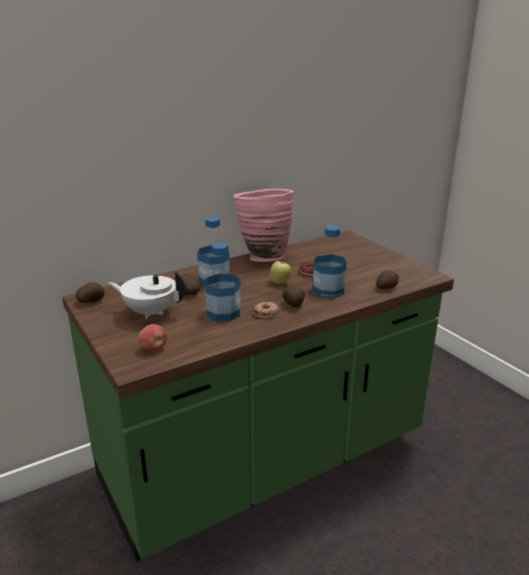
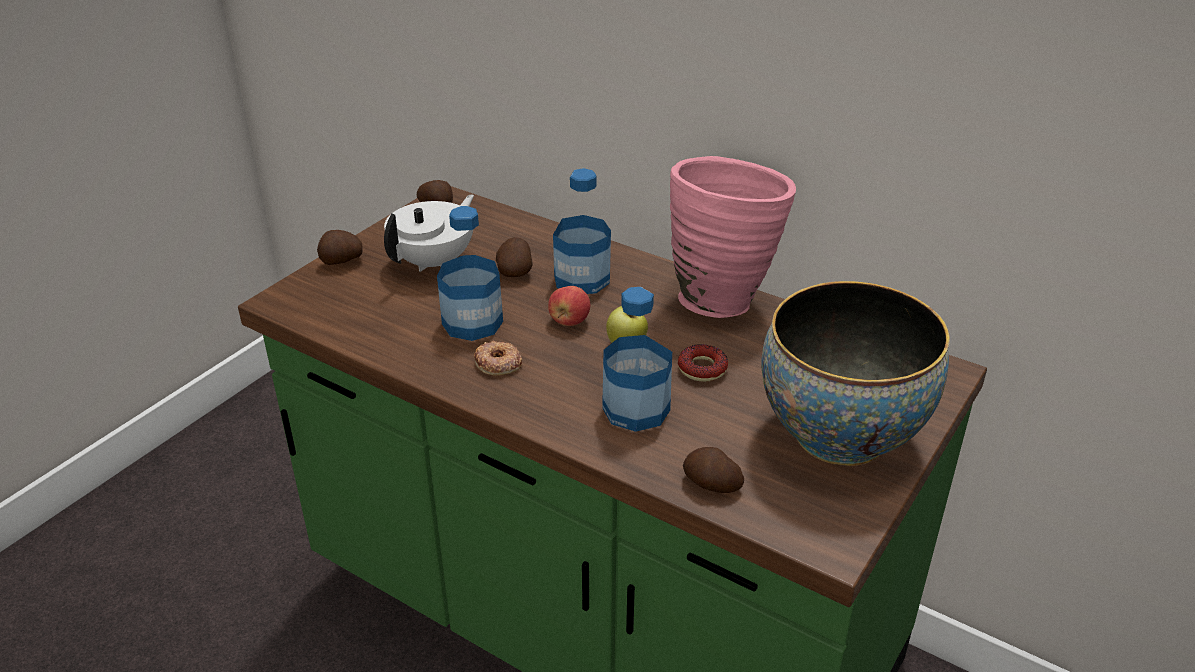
camera: 65 degrees right, 10 degrees up
(150, 312) = (435, 261): white teapot -> white teapot turned 45 degrees clockwise
(153, 348) = (335, 299): apple -> apple (569, 321)
(293, 304) = (548, 383): potato -> potato (341, 261)
(372, 260) = (840, 436): none -> bowl

